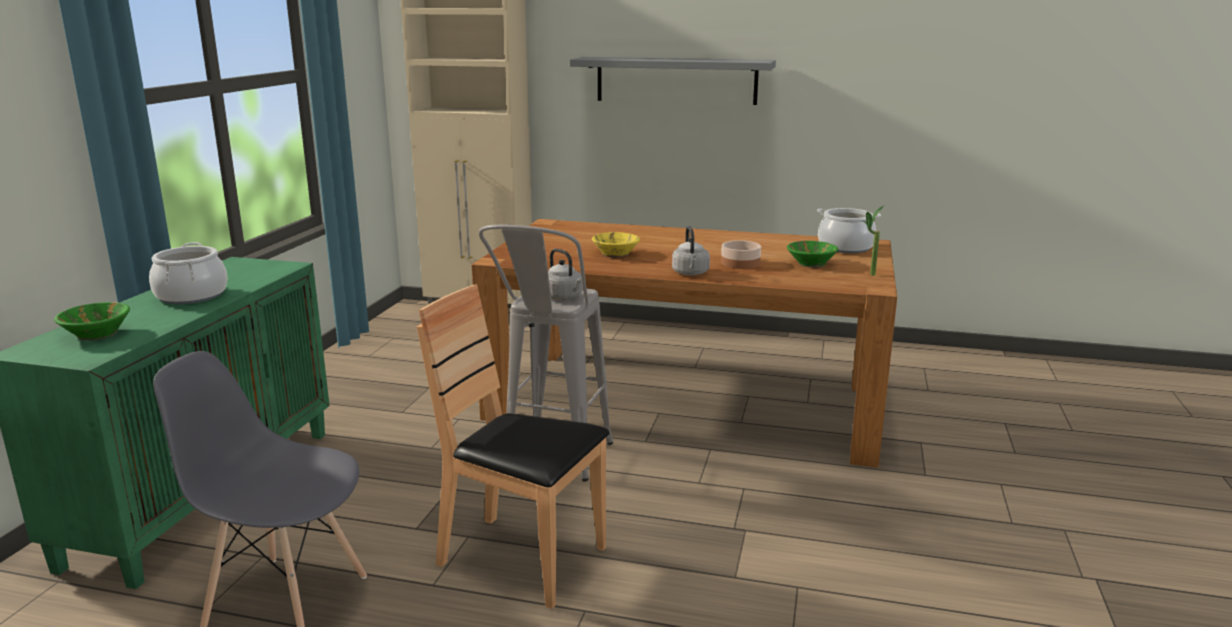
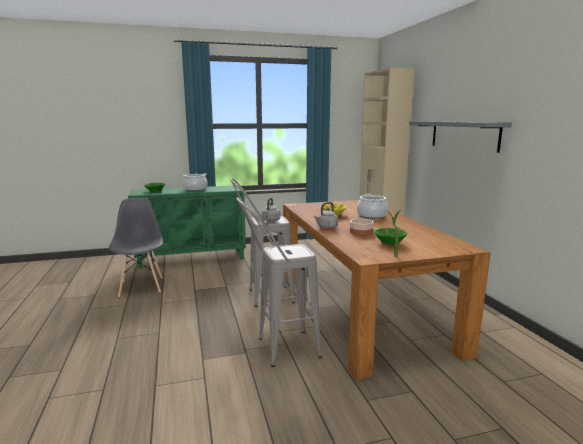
camera: 60 degrees right, 5 degrees down
(522, 559) = (186, 312): brown chair -> none
(758, 499) = (278, 349): none -> grey stool
(845, 247) = (442, 245): cooking pot -> cooking pot (371, 216)

